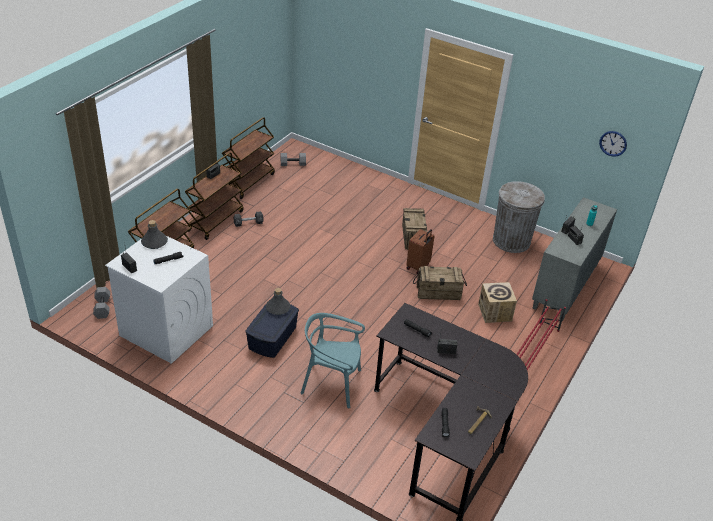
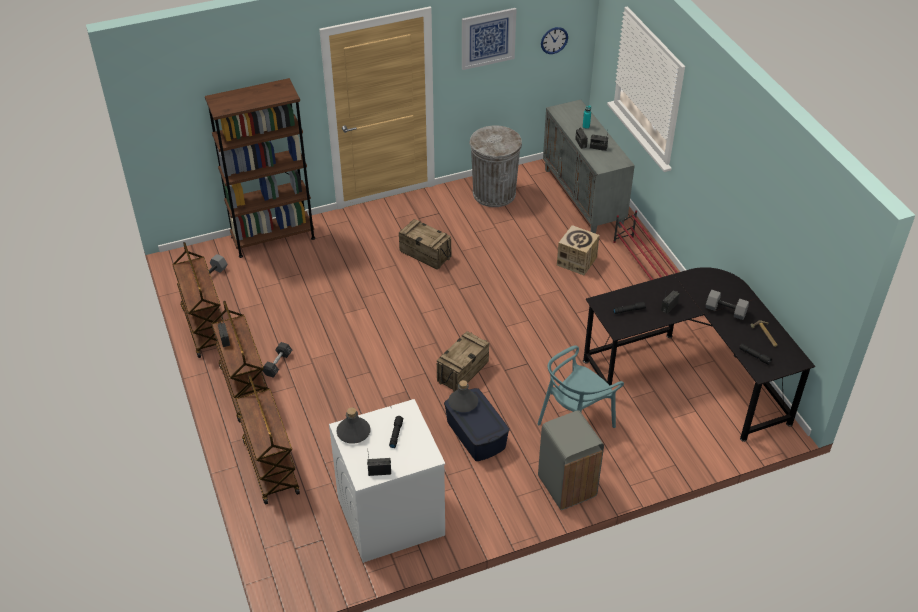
camera: 50 degrees left, 5 degrees up
(102, 307) = (301, 558): grey dumbbell -> grey dumbbell (725, 311)
(266, 407) = (566, 487): none -> grey trash can
(351, 170) = (273, 237): none -> brown bookcase
(418, 266) = (471, 274): brown suitcase -> none
(438, 292) = (518, 282): crate -> crate (462, 371)
(554, 108) = (488, 38): none -> picture

